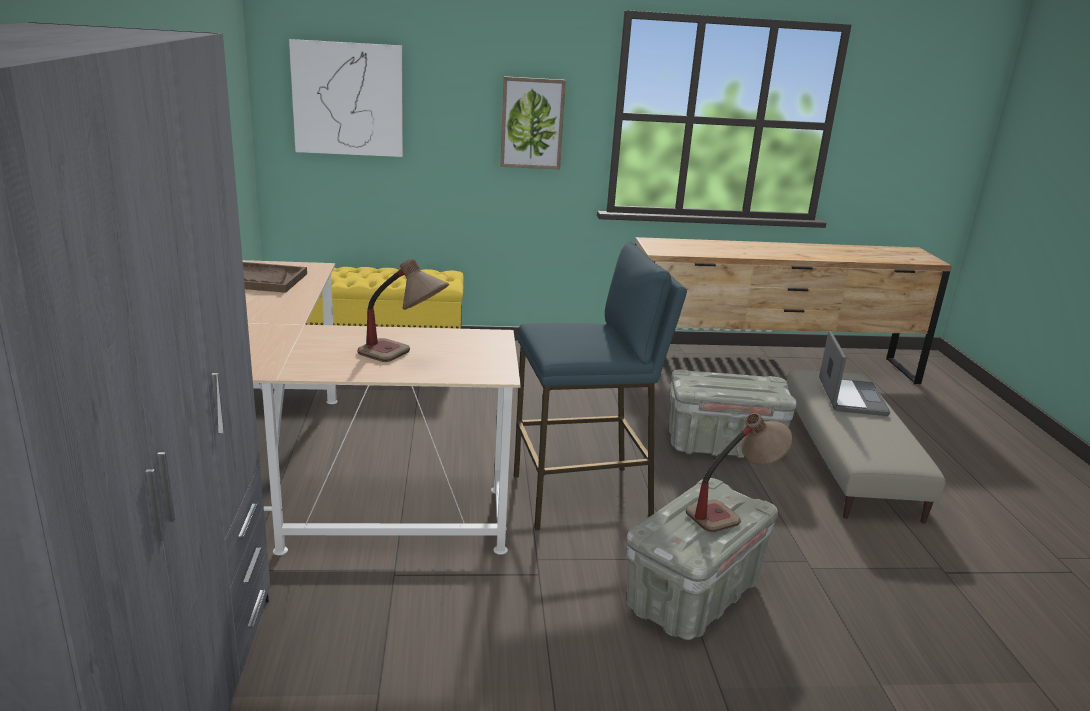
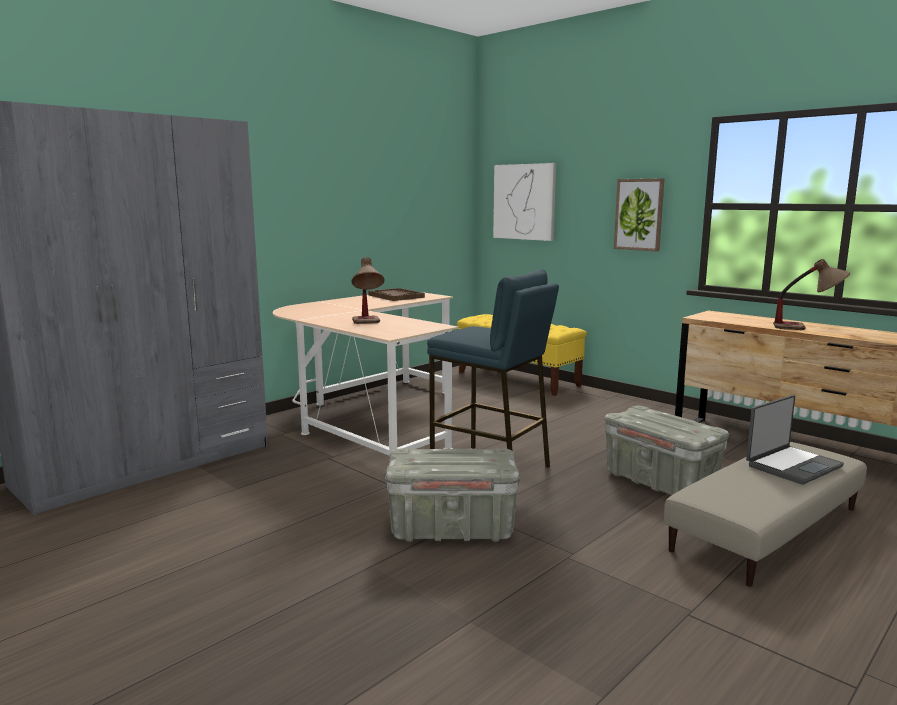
camera: 50 degrees right, 10 degrees down
(732, 512) = (477, 463): table lamp -> table lamp (807, 328)

